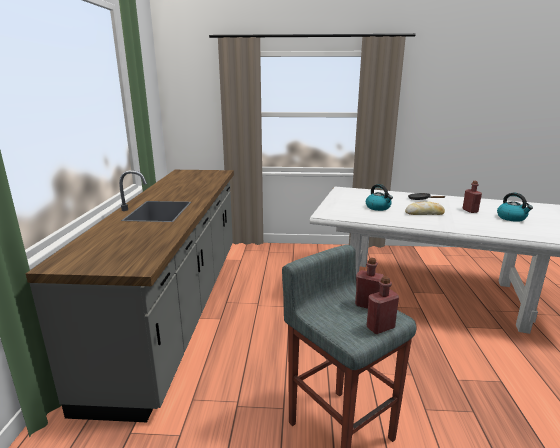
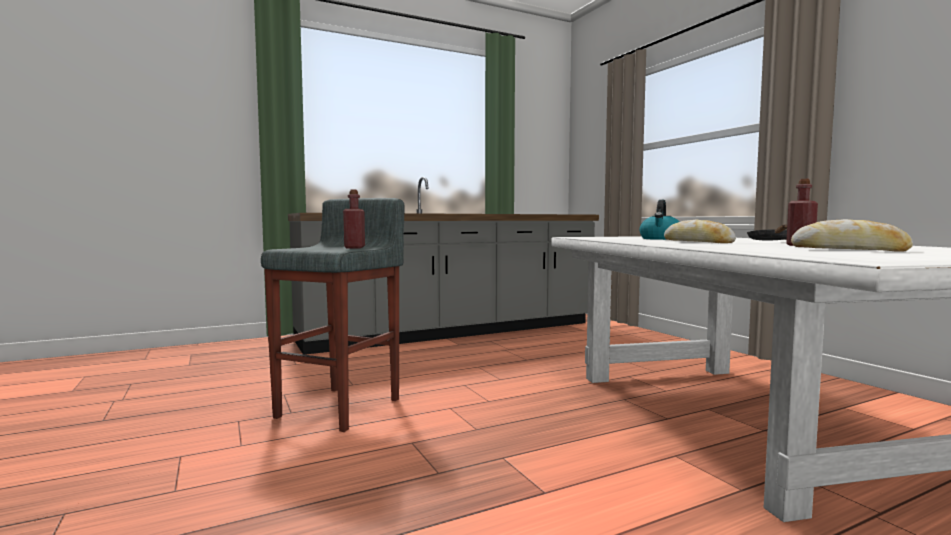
camera: 60 degrees right, 15 degrees down
(380, 327) = (312, 249): red bottle -> none
(512, 218) = (848, 249): kettle -> bread

